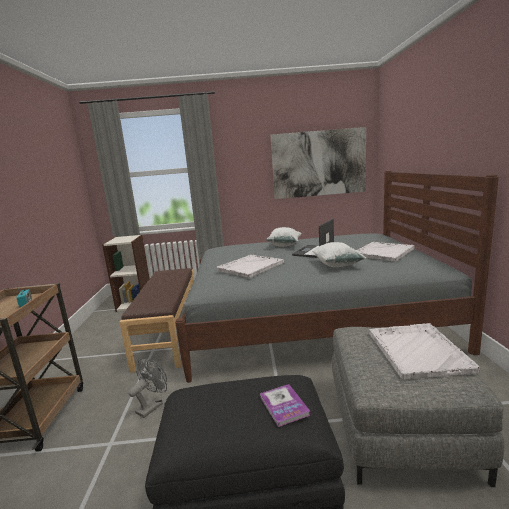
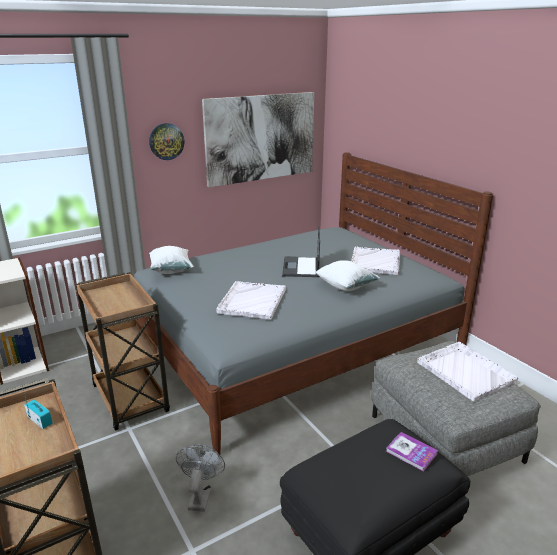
camera: 30 degrees left, 10 degrees up
(170, 333) = (131, 400): brown bench -> brown cart
(244, 165) = (166, 141): none -> wall clock
(285, 245) = (254, 258): white pillow -> white pillow (171, 270)

